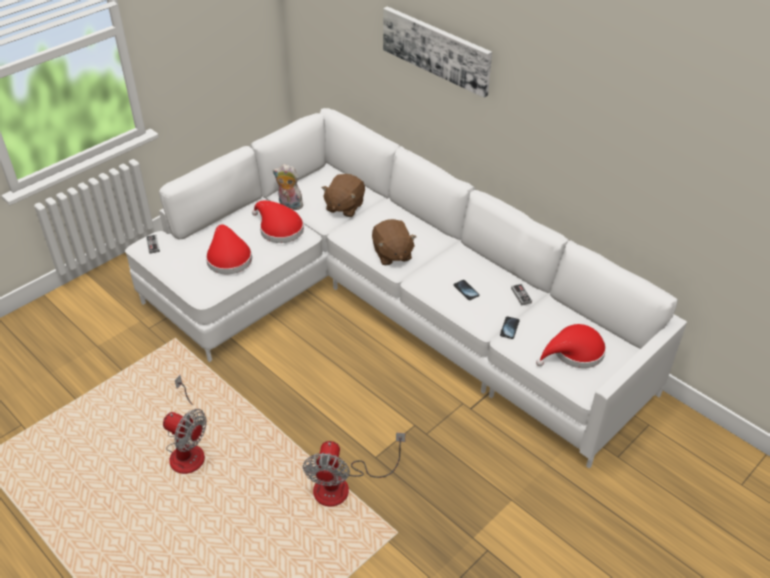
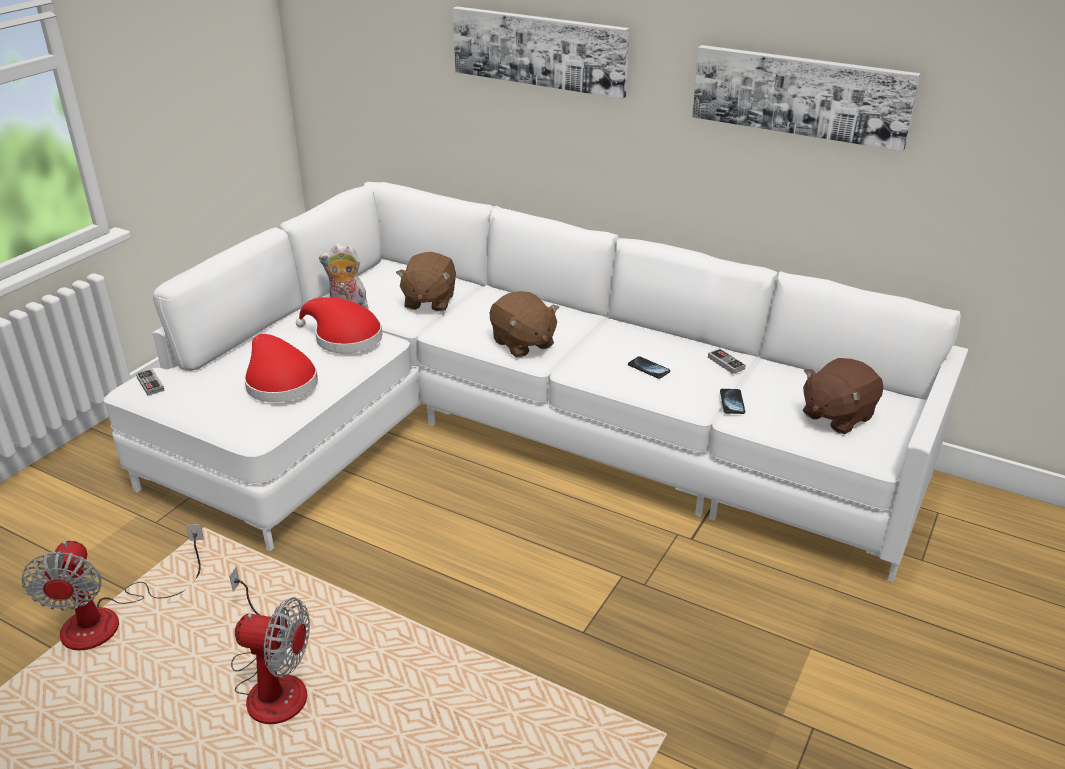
camera: 15 degrees left, 10 degrees down
(343, 485) = (551, 683): fan -> fan (111, 619)
(574, 353) = (836, 415): red hat -> brown plush toy
(595, 126) = (800, 95): none -> picture

